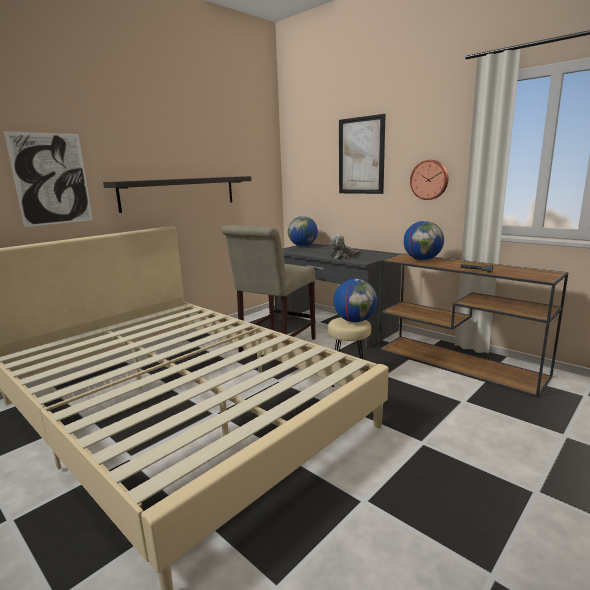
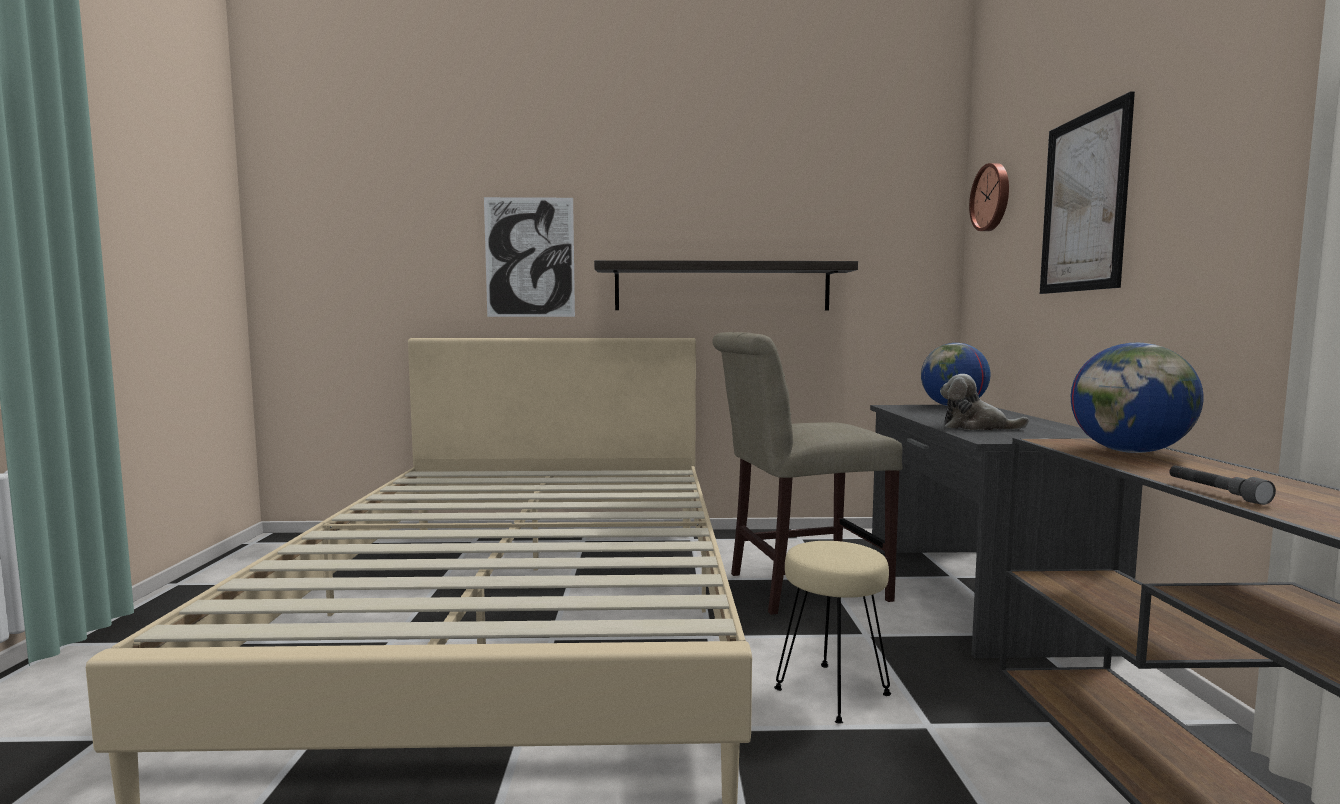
camera: 45 degrees right, 10 degrees down
(355, 321) = (852, 554): globe -> none
(429, 180) = (1225, 239): wall clock -> wall clock (992, 197)

